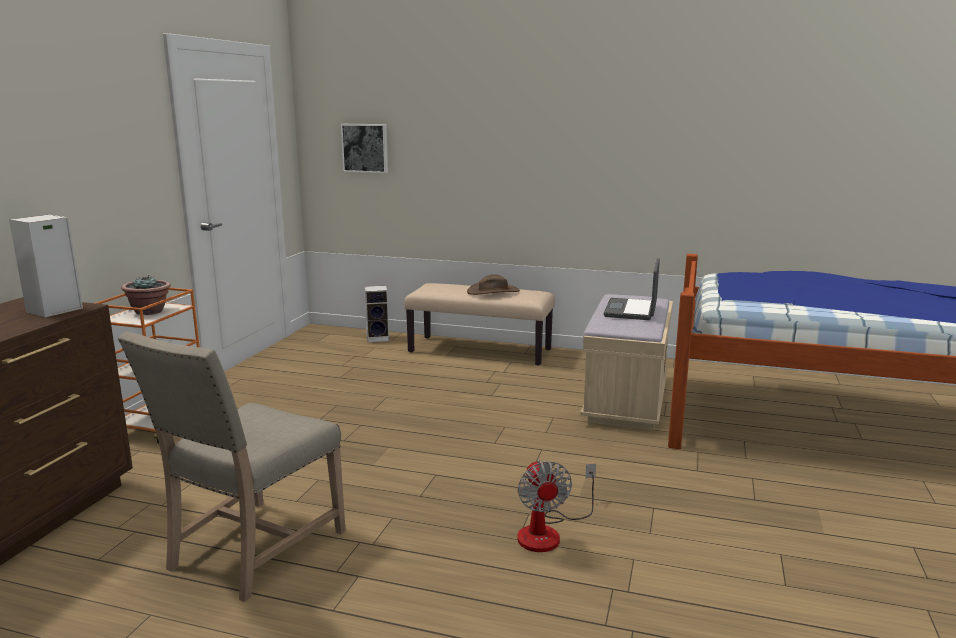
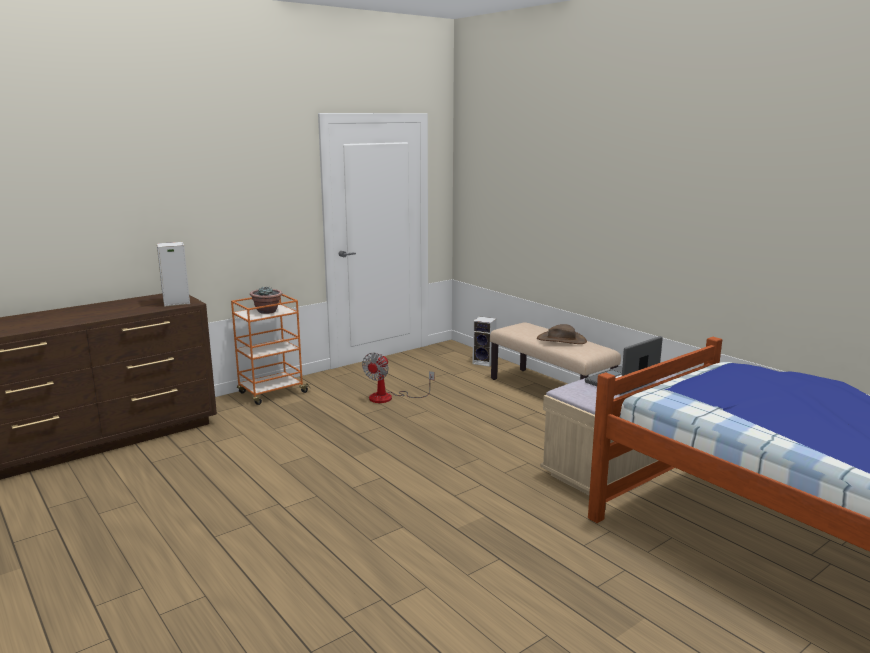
camera: 35 degrees right, 0 degrees up
(252, 551) = (220, 486): beige chair -> none
(365, 148) = (494, 199): picture -> none
(548, 532) = (396, 544): fan -> fan (389, 397)

